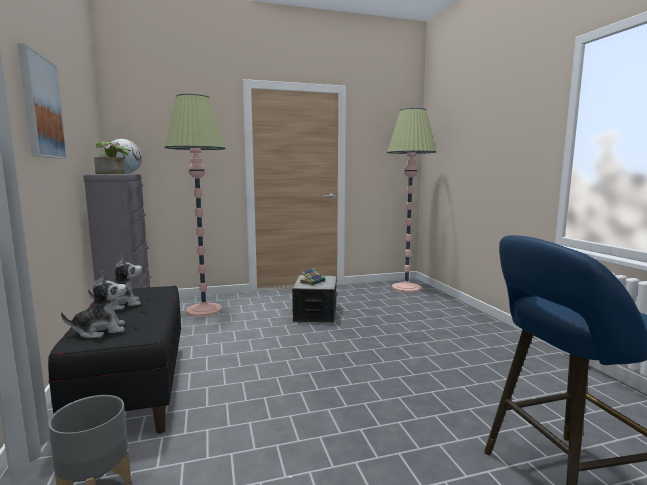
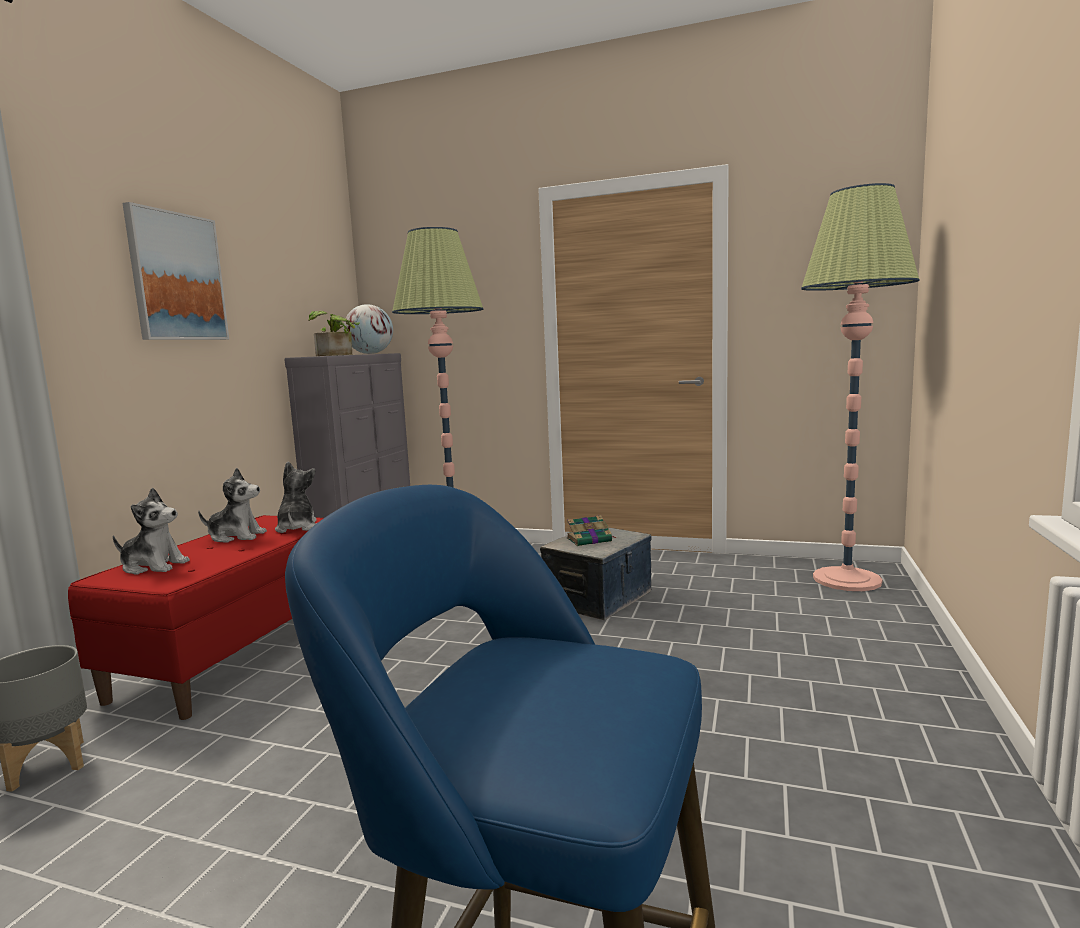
camera: 35 degrees right, 0 degrees up
(133, 388) = (238, 653): black bench -> red bench
(156, 294) = (297, 528): none -> plush toy

